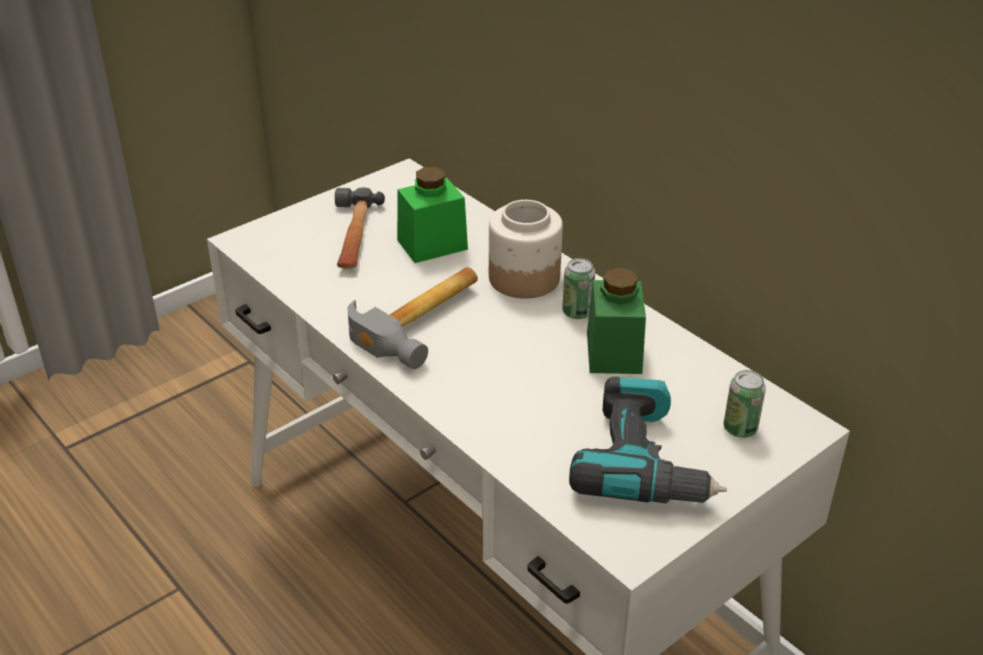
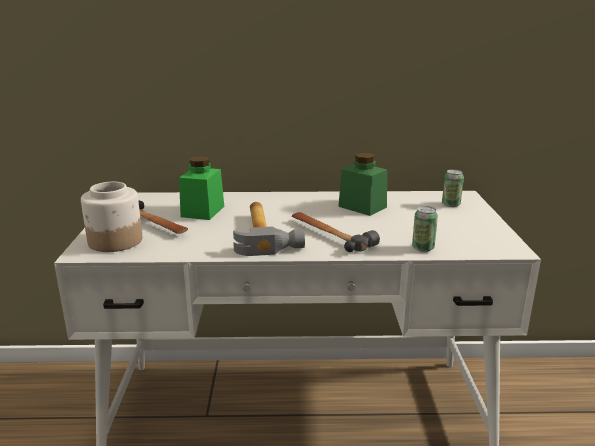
camera: 50 degrees left, 15 degrees down
(481, 370) = (329, 235): none -> hammer
(523, 278) = (272, 204): jar -> jar (115, 241)
(577, 312) = (319, 203): can -> can (423, 248)
(644, 462) = (451, 227): power drill -> none

